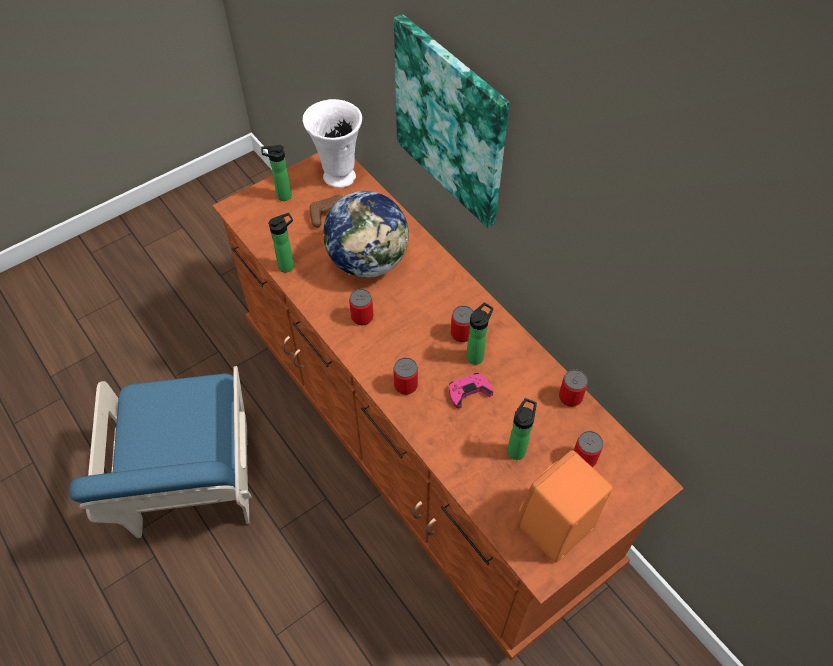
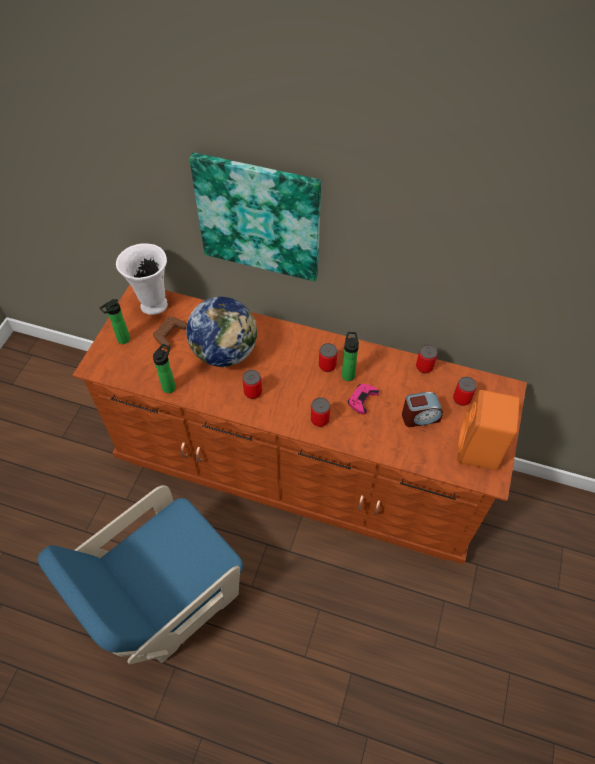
camera: 35 degrees left, 0 degrees up
(195, 488) = (167, 599): blue armchair -> blue armchair turned 90 degrees clockwise
(517, 449) = (420, 417): bottle -> alarm clock

